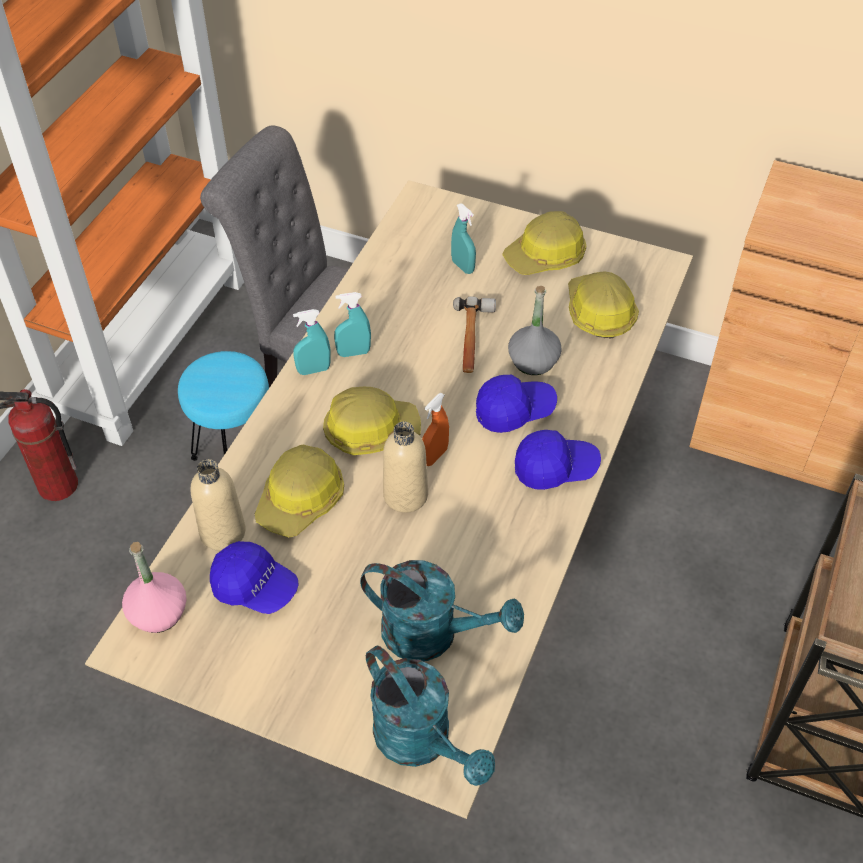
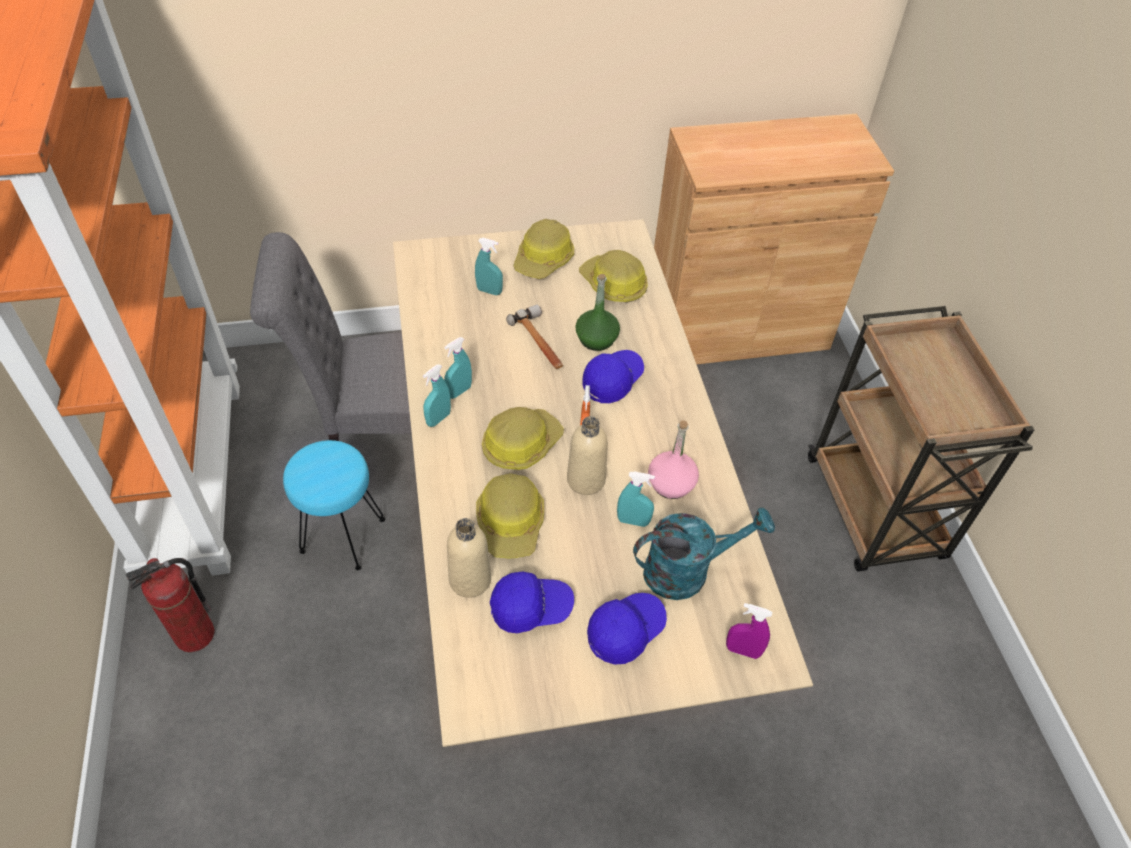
camera: 35 degrees left, 0 degrees up
(158, 613) = (471, 670): pink bottle -> pink bottle (671, 484)
(418, 558) = (633, 521): none -> turquoise spray bottle
(422, 742) = (742, 651): turquoise watering can -> purple spray bottle
(533, 361) = (596, 339): grey bottle -> green bottle
(555, 468) = (673, 409): blue cap -> blue cap (625, 631)

